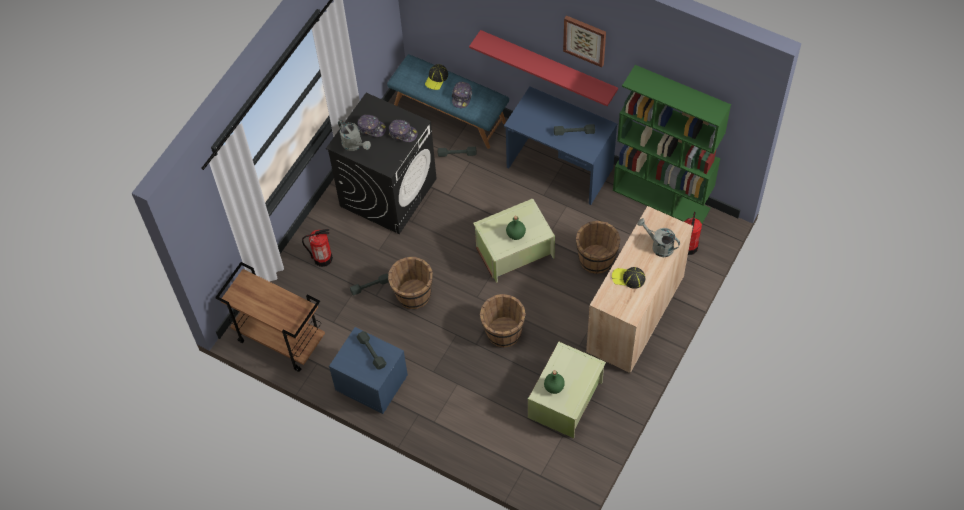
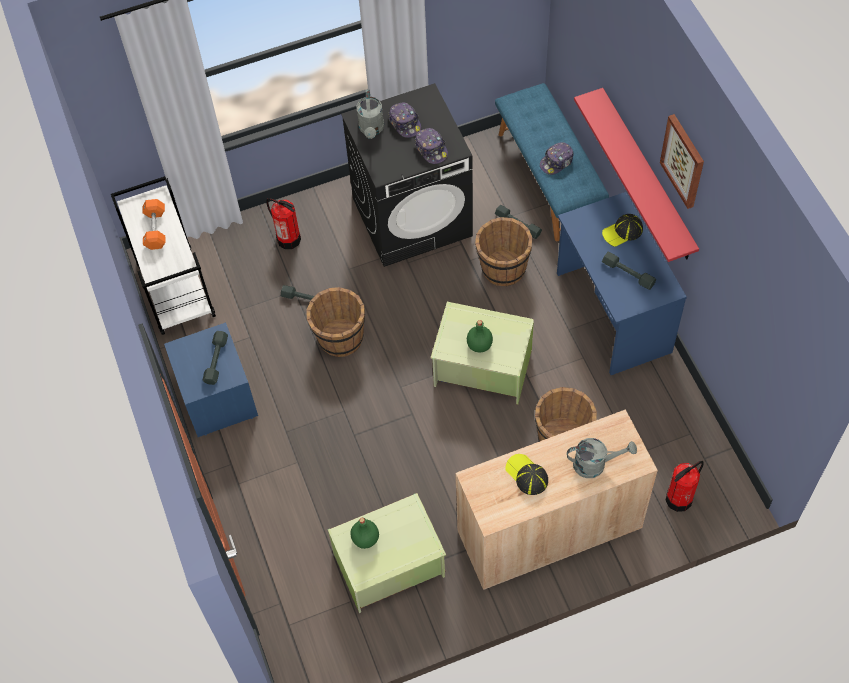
camera: 40 degrees right, 0 degrees up
(264, 299) = (155, 229): none -> orange dumbbell
(279, 339) = (175, 290): brown cart -> white cart
(436, 78) = (548, 126): cap -> cap (622, 232)
(503, 332) = (392, 443): brown bucket -> brown bucket (503, 268)
(658, 246) = (595, 464): grey watering can -> grey watering can turned 105 degrees clockwise
(662, 199) = (696, 425): green bookcase -> none

